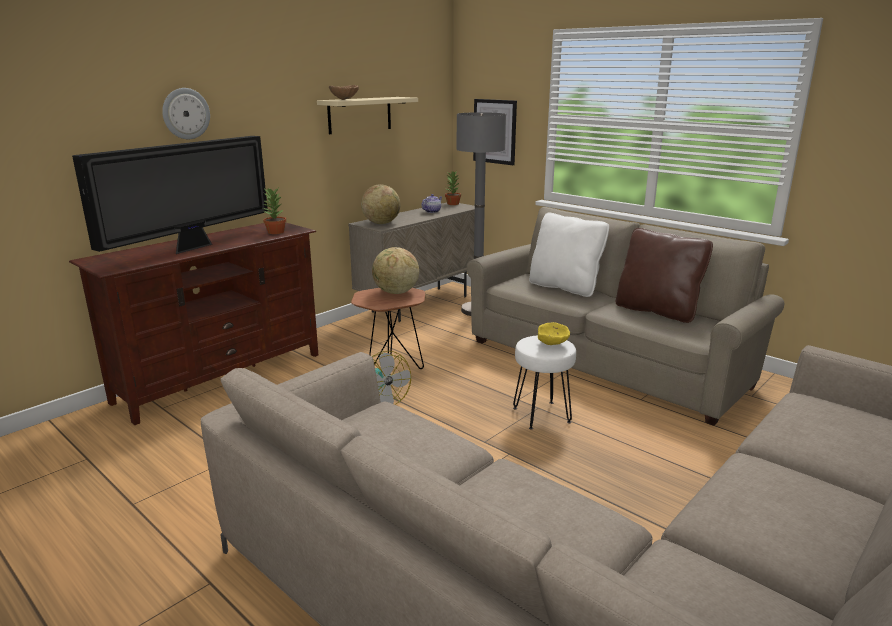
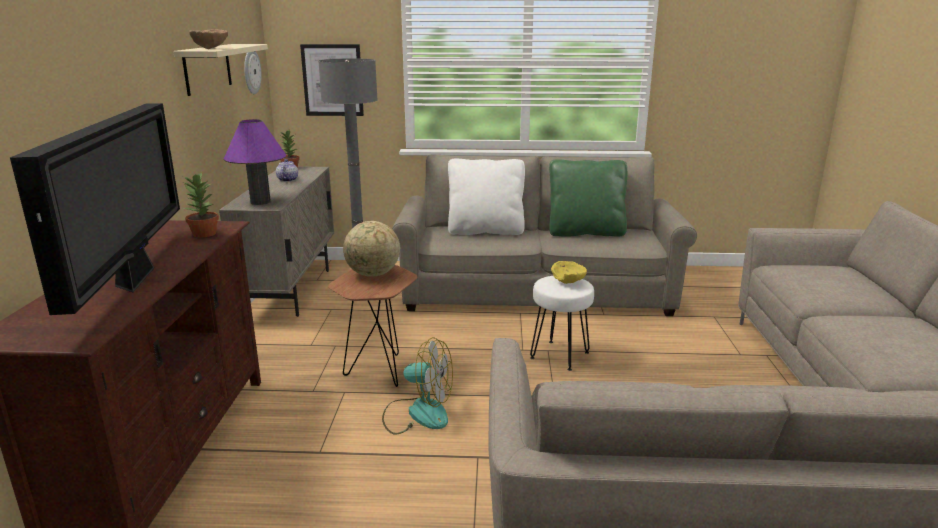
camera: 40 degrees left, 0 degrees up
(185, 113) = (56, 77): wall clock -> wall clock (251, 71)
(381, 223) = (260, 202): globe -> purple table lamp
(657, 311) = (585, 232): brown pillow -> green pillow

